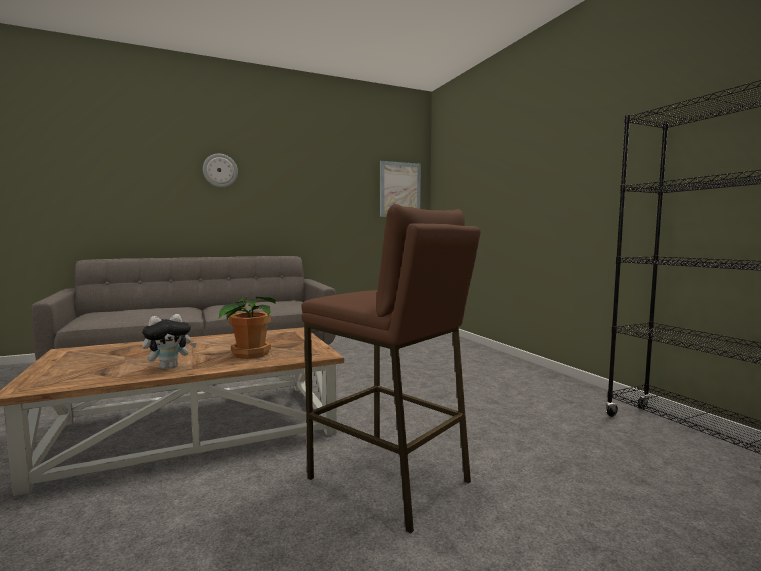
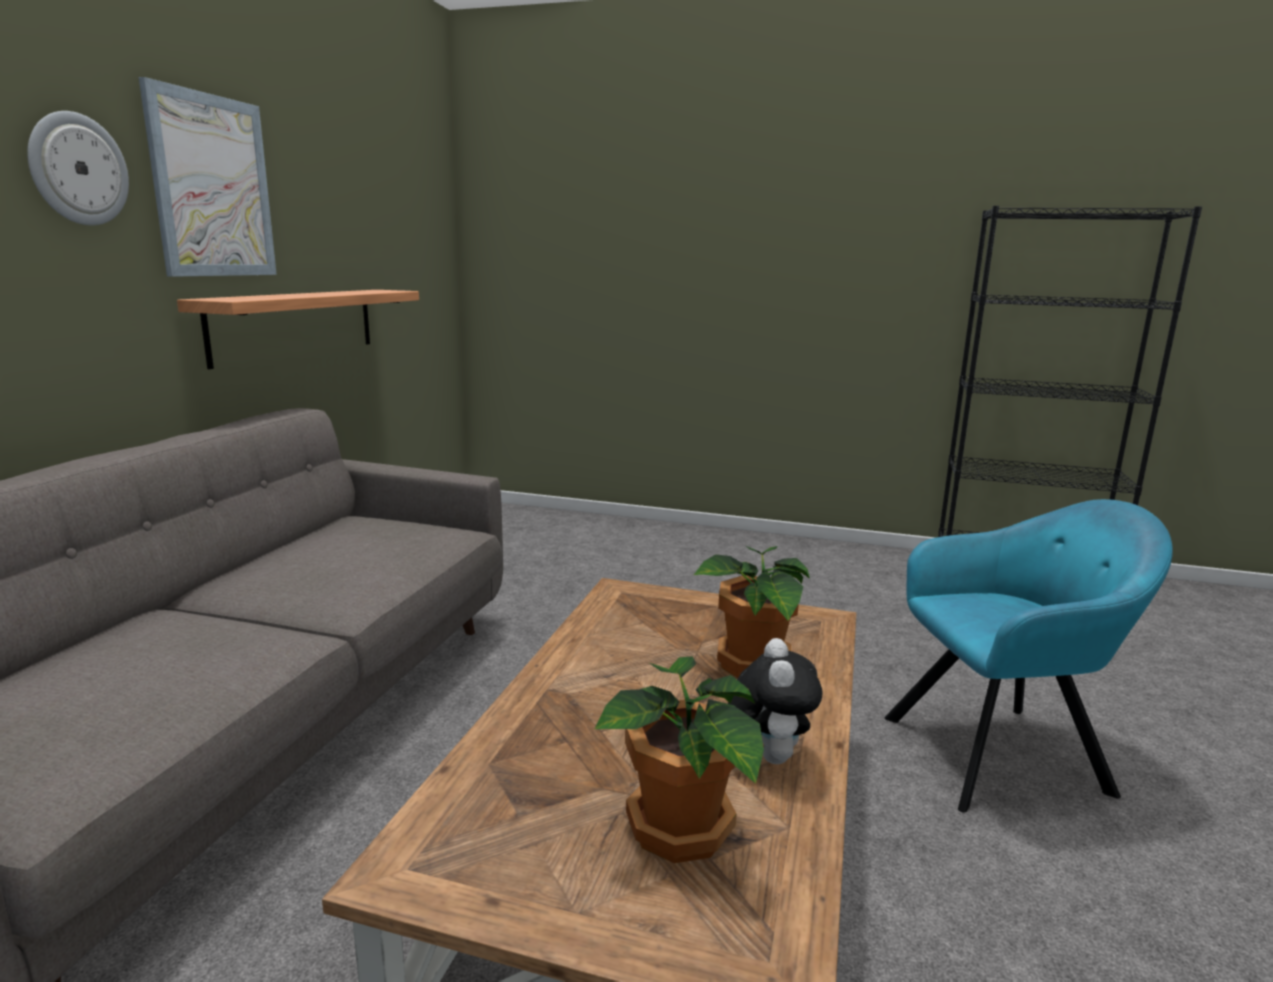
camera: 50 degrees left, 10 degrees up
(103, 367) = (679, 832): none -> potted plant
(311, 225) = (296, 324): none -> shelf
(389, 480) = (1002, 753): brown stool -> turquoise armchair
(400, 190) = (423, 230): picture -> picture (212, 187)

